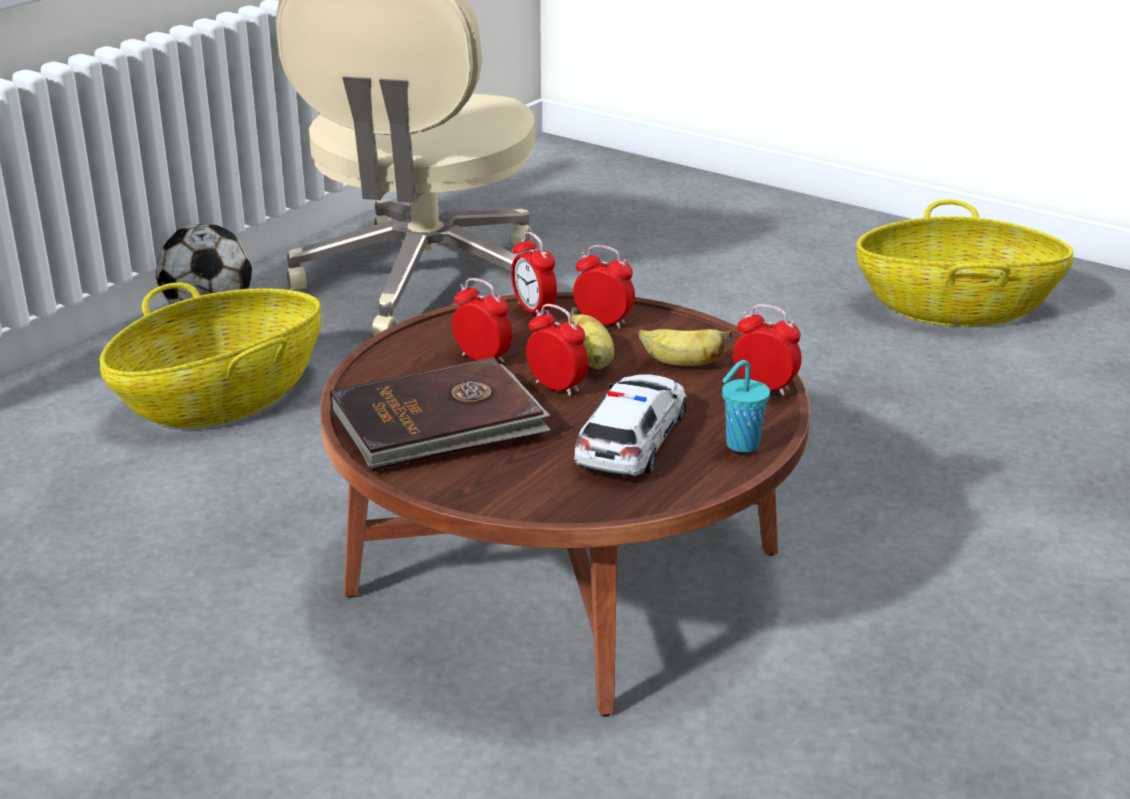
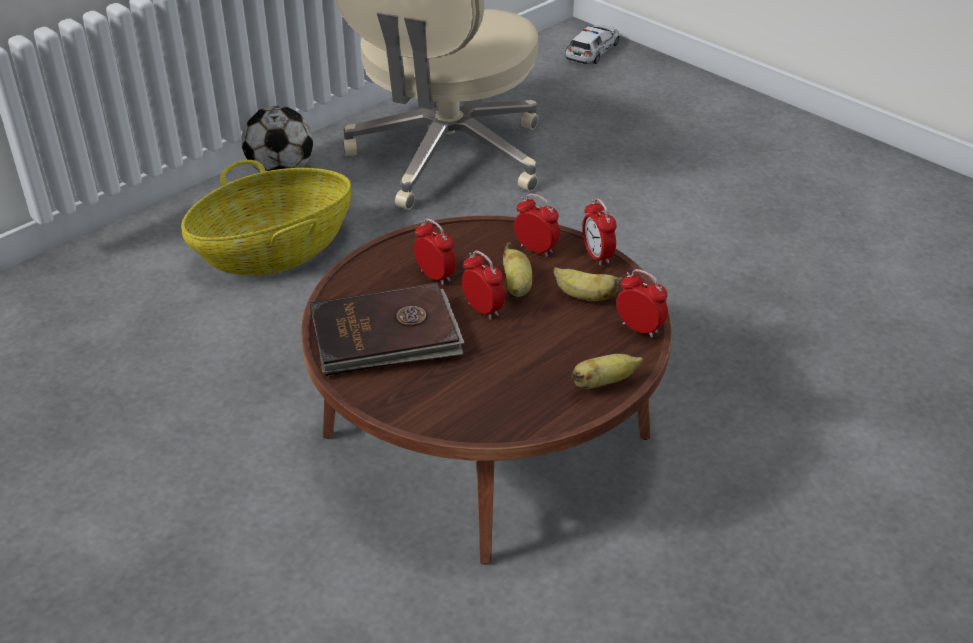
camera: 10 degrees right, 10 degrees up
(534, 310) = (486, 233): alarm clock -> alarm clock (597, 256)
(632, 439) = (525, 366): toy car -> toy car (592, 51)
(740, 445) = (603, 383): turquoise cup -> banana
(956, 307) = (859, 220): basket -> none

